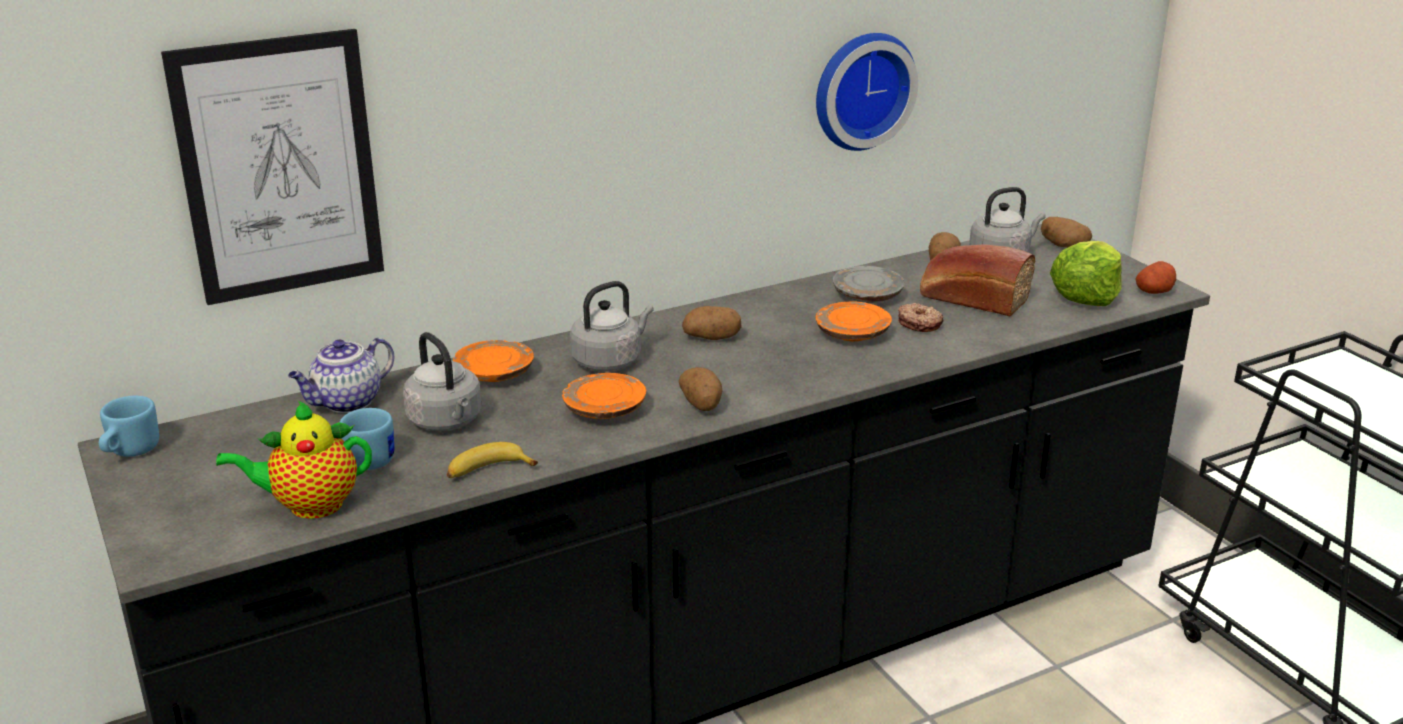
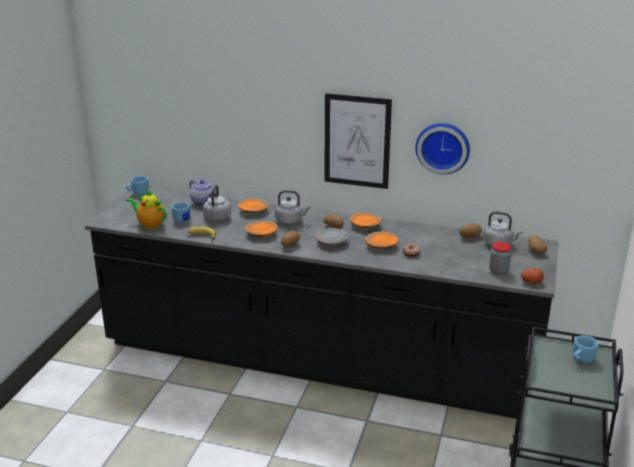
camera: 45 degrees right, 0 degrees up
(279, 167) = (201, 116): picture -> picture (357, 141)
(346, 403) = (204, 202): teapot -> teapot turned 135 degrees counterclockwise
(755, 312) = (365, 225): none -> orange plate
(868, 296) = (414, 236): grey plate -> grey plate (332, 242)
(971, 299) = (450, 253): bread -> none
(1086, 295) = (498, 271): lettuce -> jar
(1351, 383) = (581, 360): none -> blue mug

